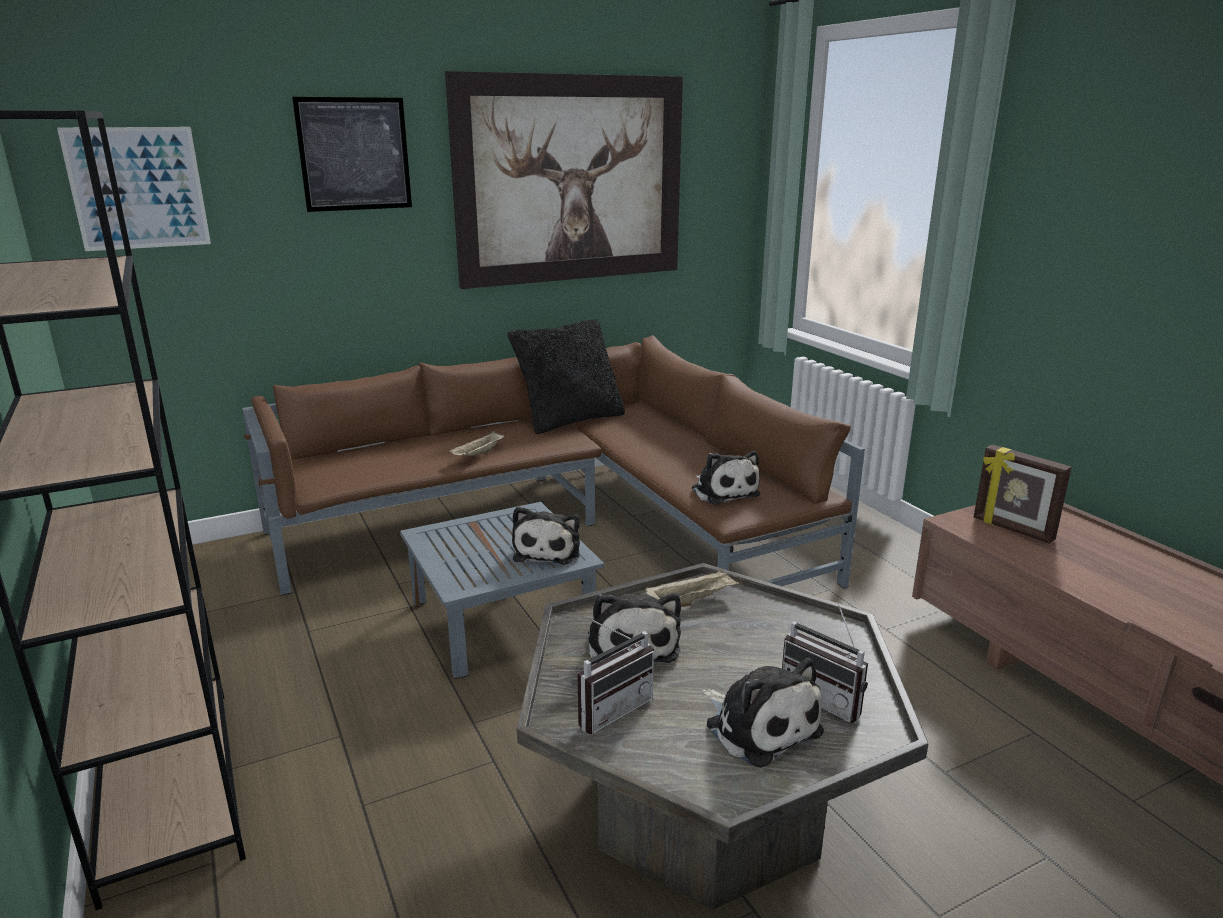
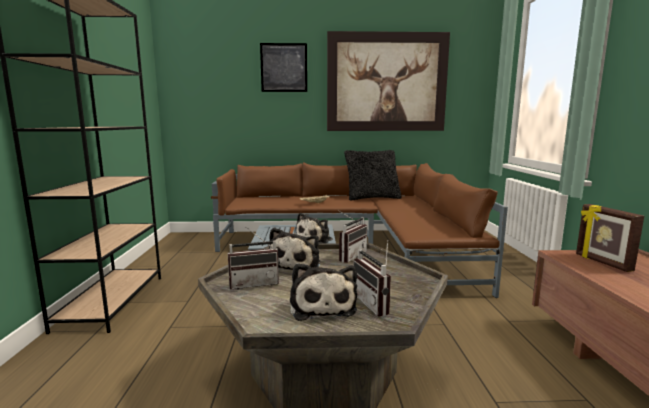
camera: 25 degrees right, 10 degrees down
(138, 188) = (197, 79): picture -> none
(692, 600) = (349, 256): beige tray -> radio
(723, 491) = (422, 226): plush toy -> none

